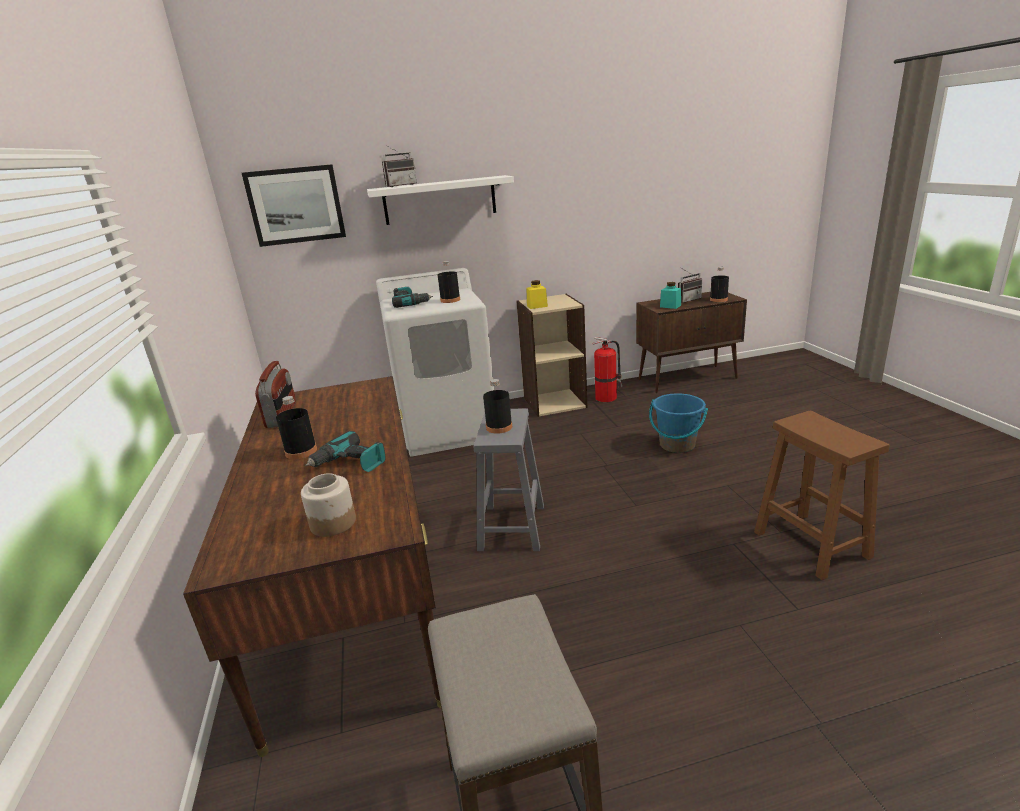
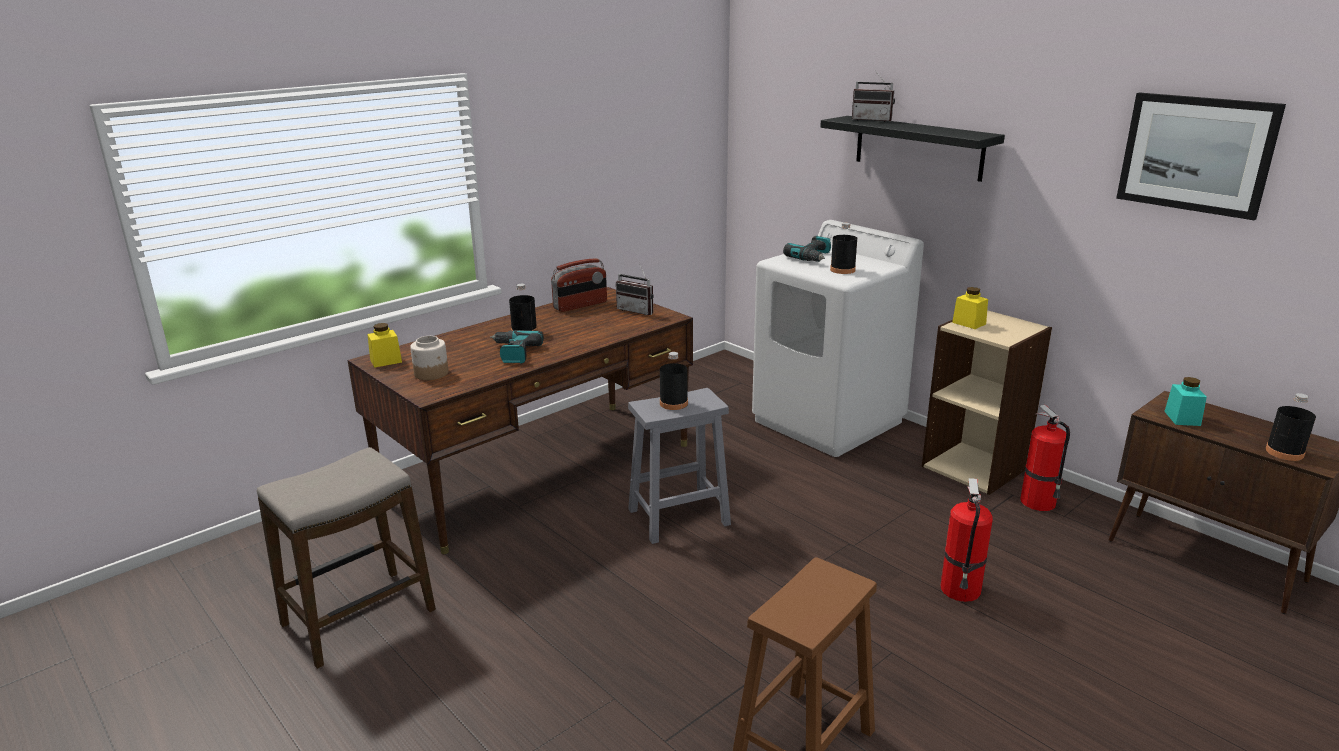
camera: 60 degrees right, 0 degrees up
(242, 556) = (386, 361): none -> yellow jar
(296, 205) = (783, 117): picture -> picture (1196, 154)
(440, 200) = (918, 147): white shelf -> black shelf
(677, 445) = (961, 590): blue bucket -> fire extinguisher
(687, 300) = (1240, 426): radio -> radio (638, 310)

